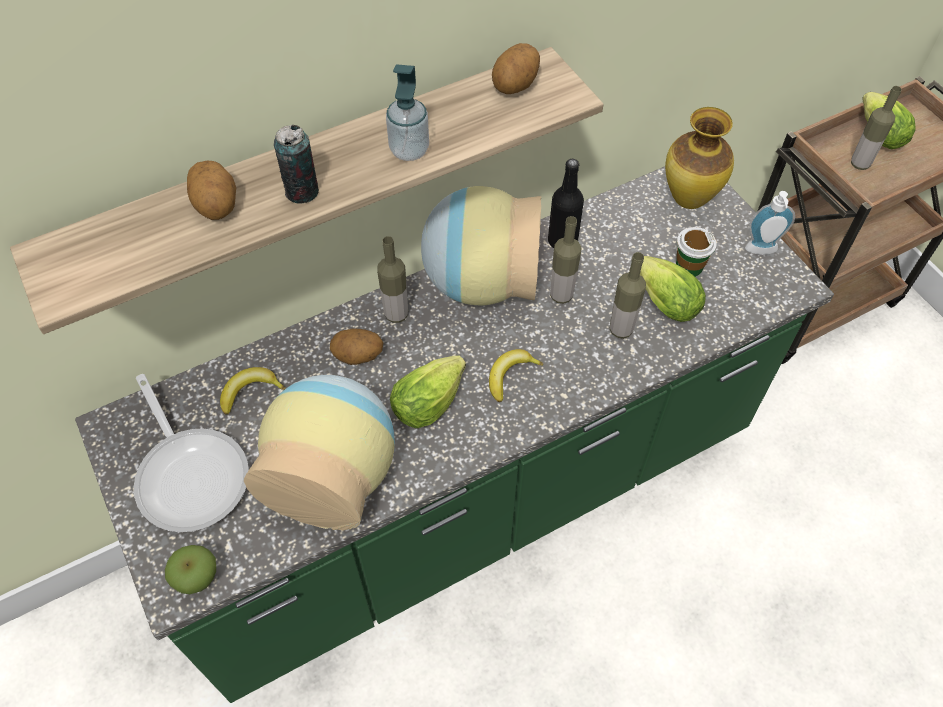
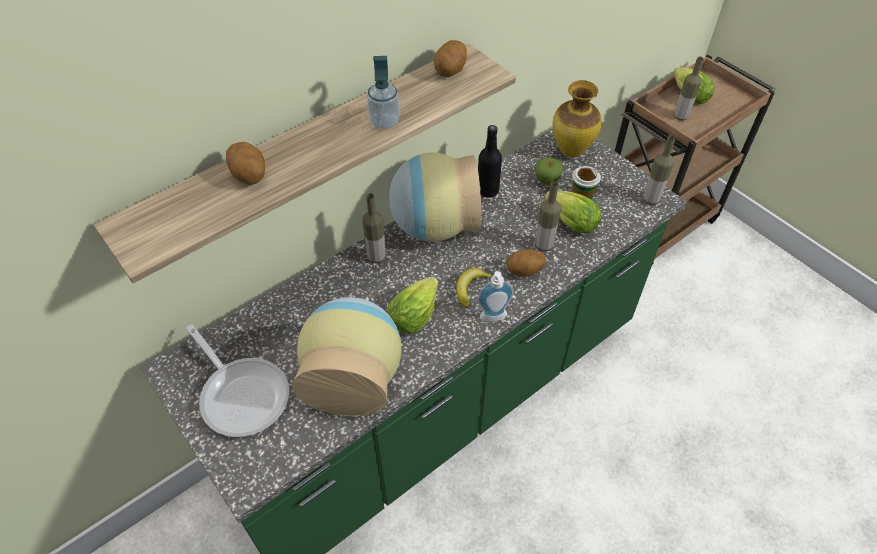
camera: 10 degrees left, 5 degrees down
(197, 578) = (263, 470): apple -> apple (546, 181)
(250, 392) = (276, 327): banana -> none
(302, 191) = (312, 158): can -> none
(358, 357) = (354, 291): potato -> potato (524, 271)
(561, 295) = (495, 228): bottle -> bottle (651, 199)
(761, 251) = (630, 180): soap dispenser -> soap dispenser (494, 318)

